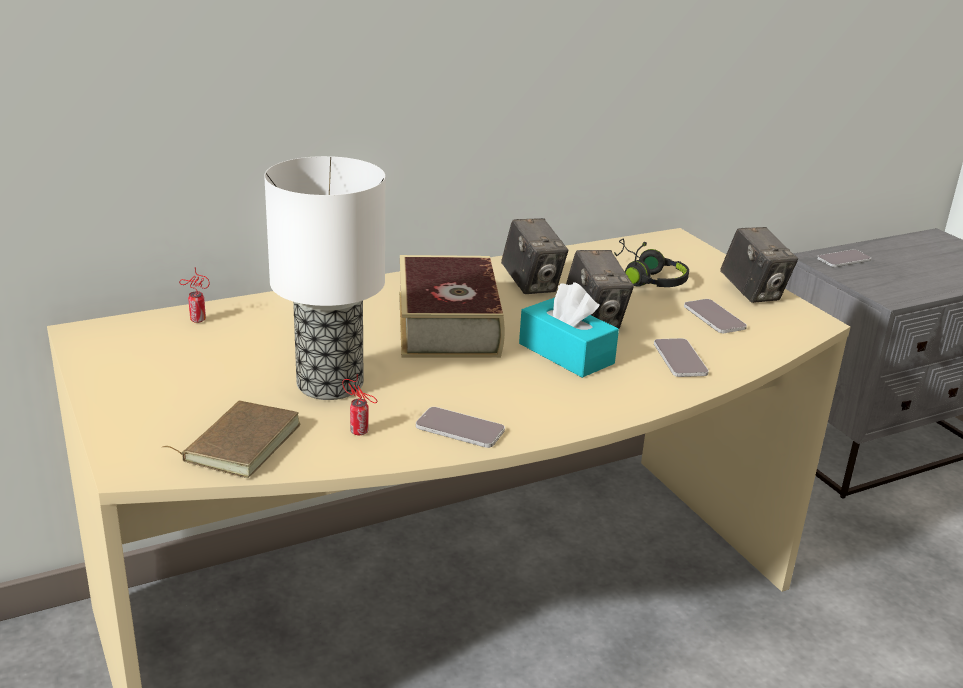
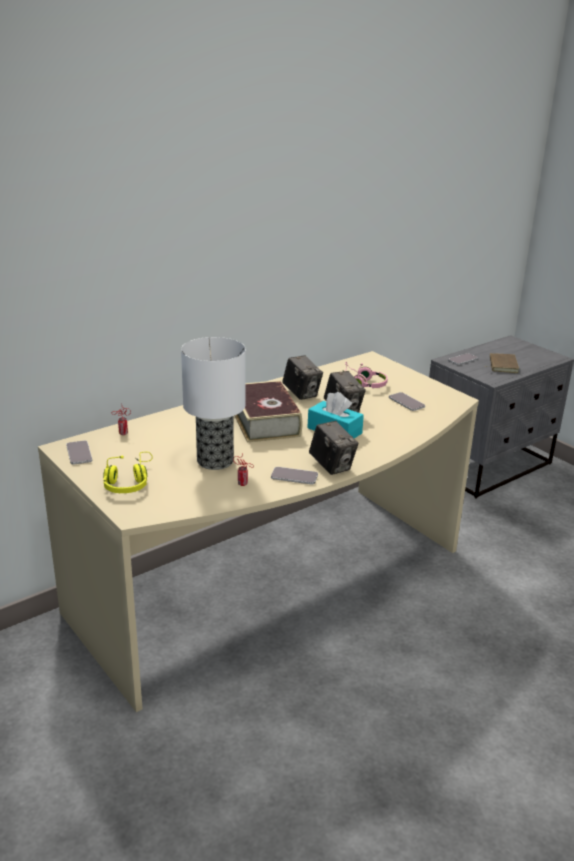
camera: 10 degrees left, 0 degrees up
(160, 405) = (129, 482): none -> yellow headphones
(239, 443) = (182, 497): brown book -> brown book (501, 365)
(646, 278) = (363, 383): black headphones -> pink headphones
(680, 359) = (395, 427): phone -> phone (79, 453)
(753, 293) = (423, 386): camera -> camera (332, 466)

